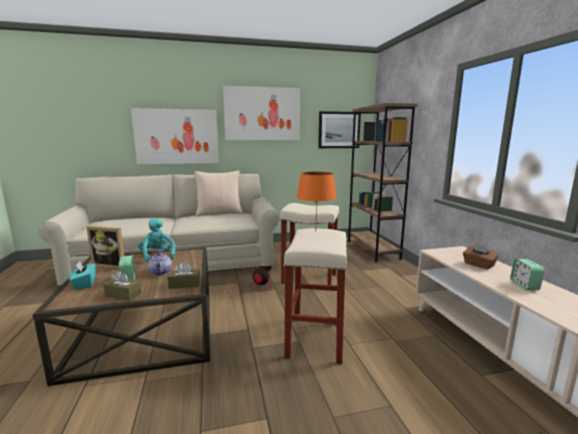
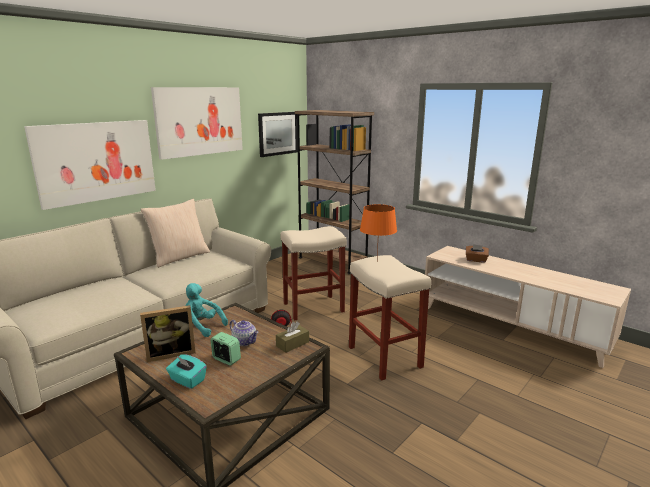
camera: 35 degrees left, 5 degrees up
(123, 295) = (255, 373): brown tissue box -> none
(524, 285) = (515, 269): alarm clock -> none

